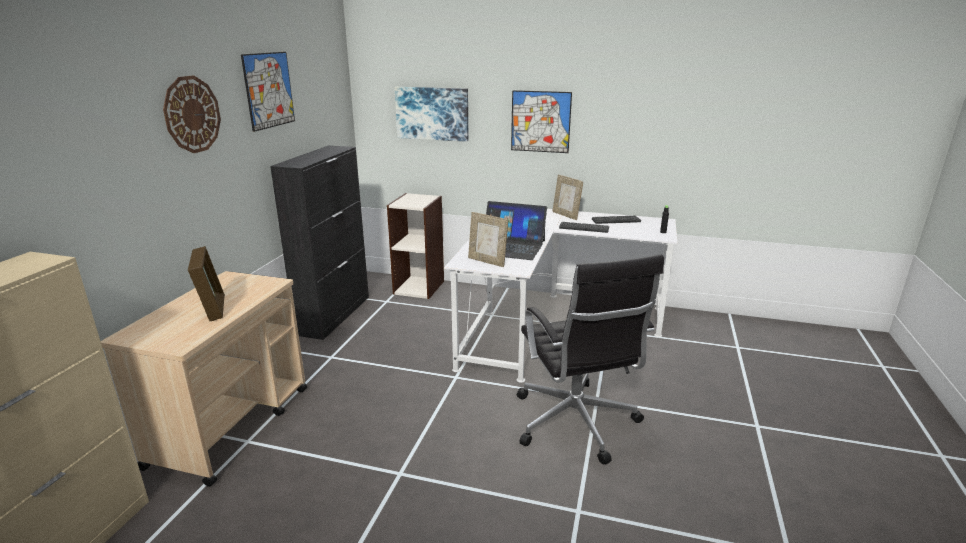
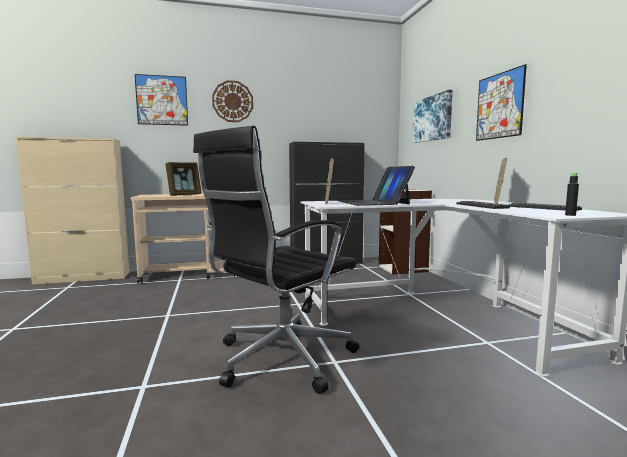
camera: 60 degrees right, 15 degrees down
(269, 90) = (302, 98): picture -> picture (162, 100)

